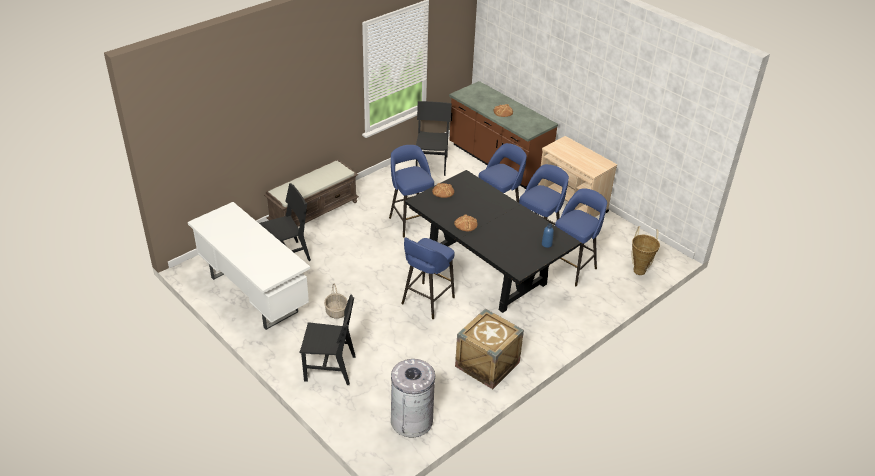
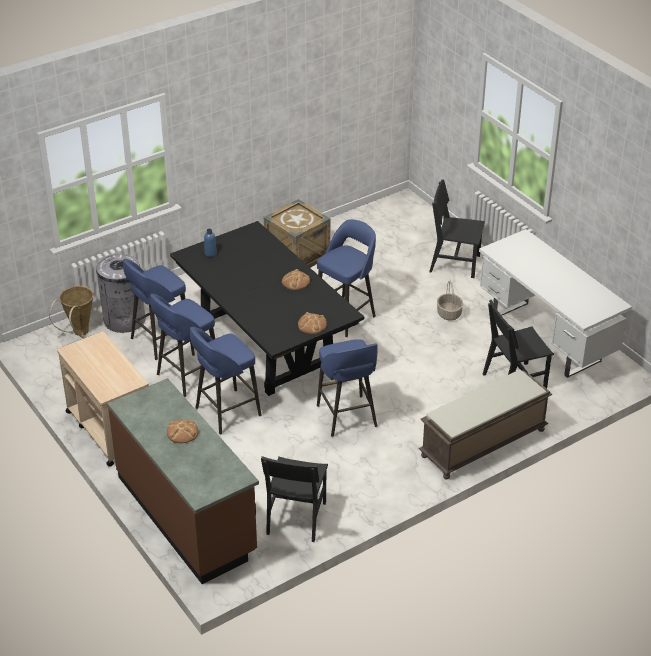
camera: 170 degrees left, 0 degrees up
(412, 420) = (379, 220): grey trash can -> grey trash can (124, 320)

